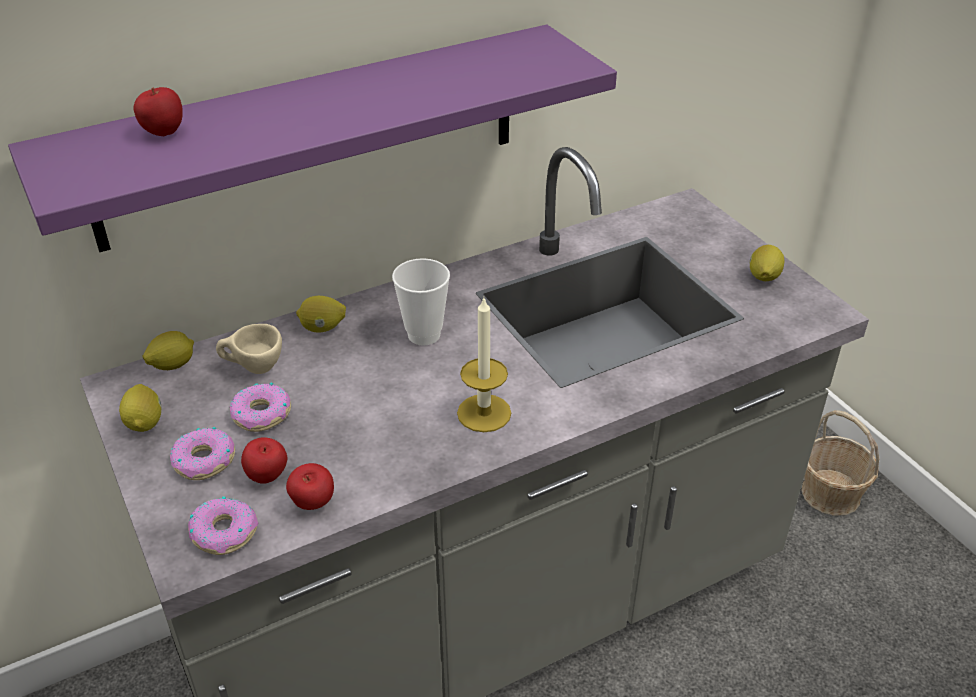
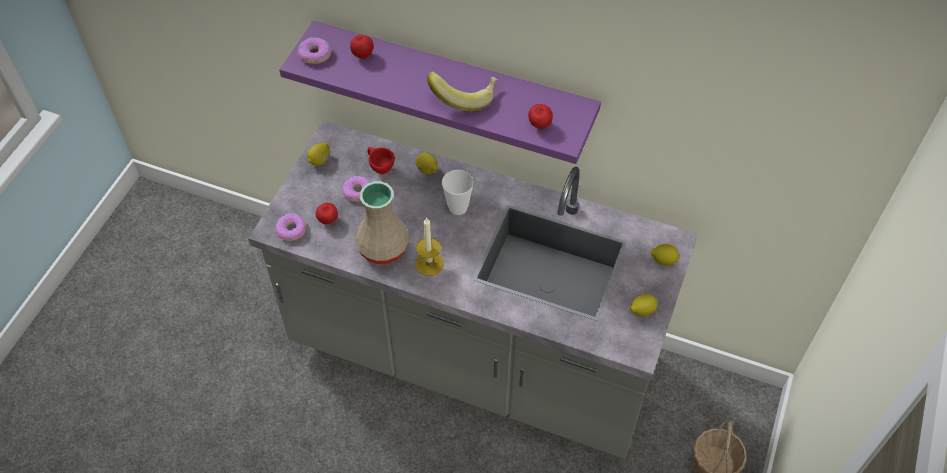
camera: 50 degrees right, 15 degrees up
(172, 365) = (356, 141): lemon -> lemon (663, 260)
(204, 461) = (318, 195): donut -> donut (314, 54)
(253, 369) = (379, 168): beige cup -> red cup
(313, 505) = (328, 245): apple -> apple (539, 126)
(388, 96) = (464, 97): none -> banana
(396, 446) = (382, 248): none -> beige vase

